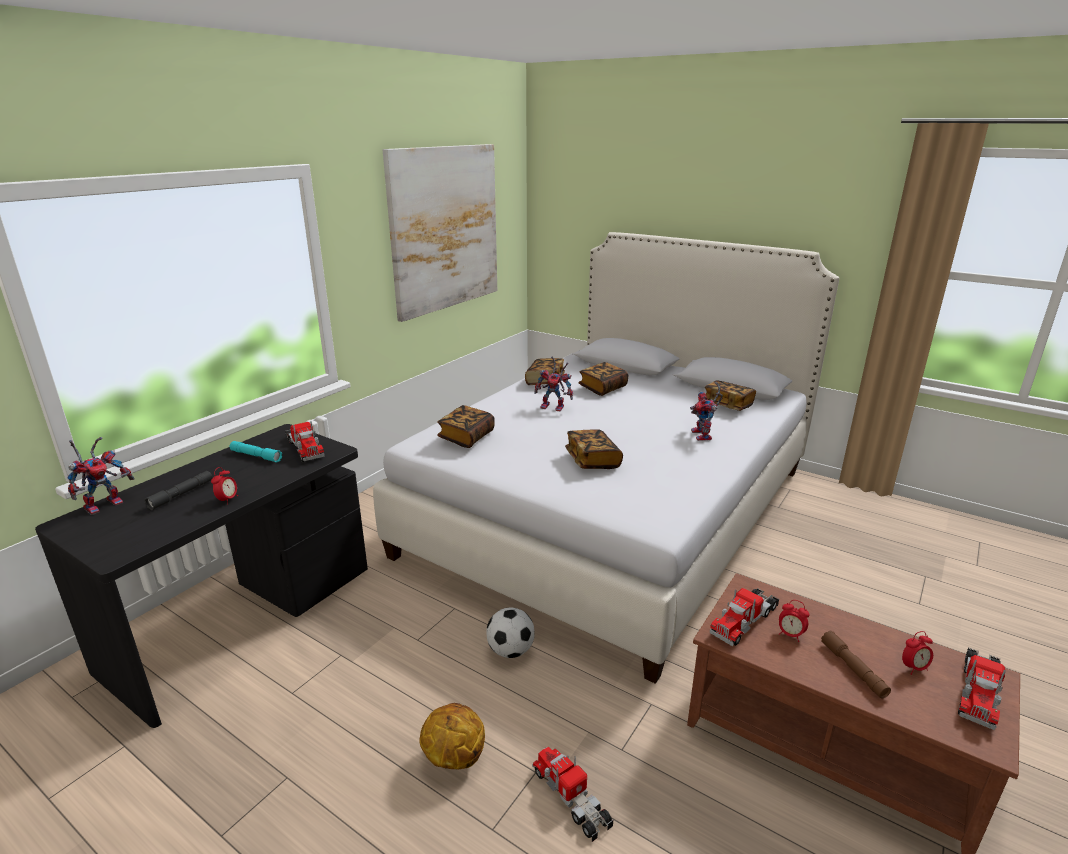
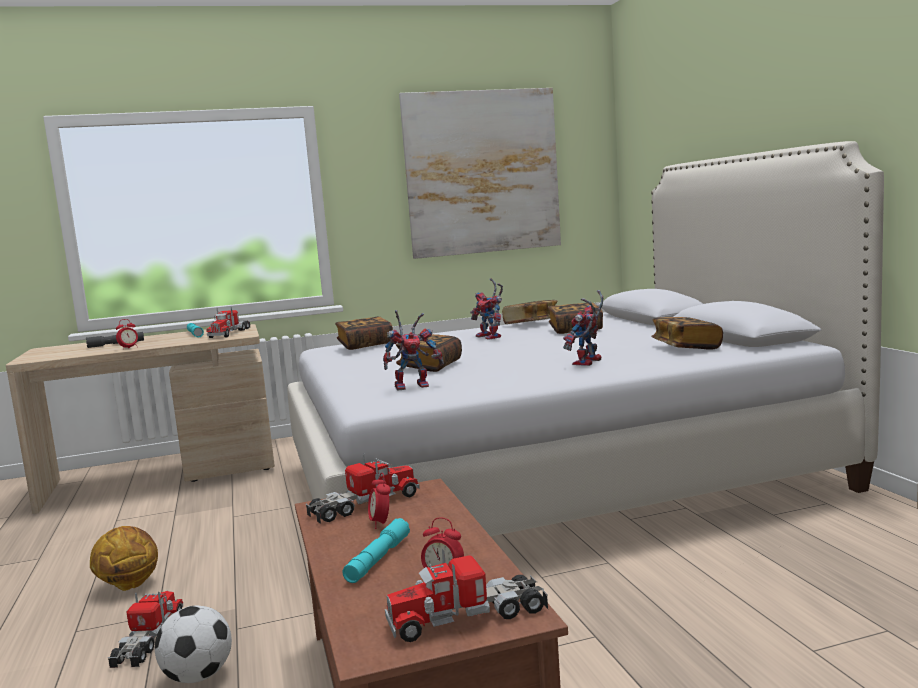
camera: 40 degrees right, 15 degrees down
(105, 503) = (78, 344): toy robot -> toy robot (414, 385)
(244, 619) = (162, 477): black desk -> beige desk
(510, 651) = (279, 542): football -> football (198, 676)
(744, 620) = (364, 505): toy truck -> toy truck turned 150 degrees clockwise
(853, 669) = (378, 559): brown flashlight -> turquoise flashlight

